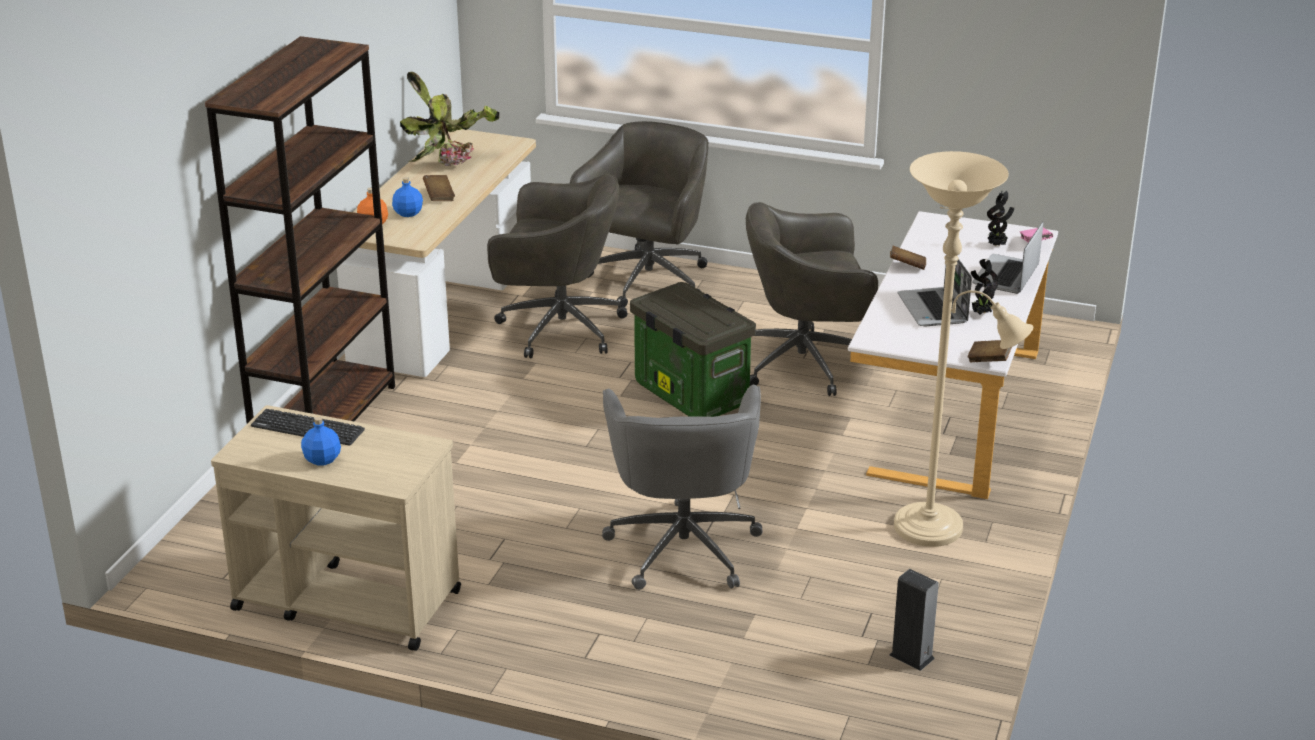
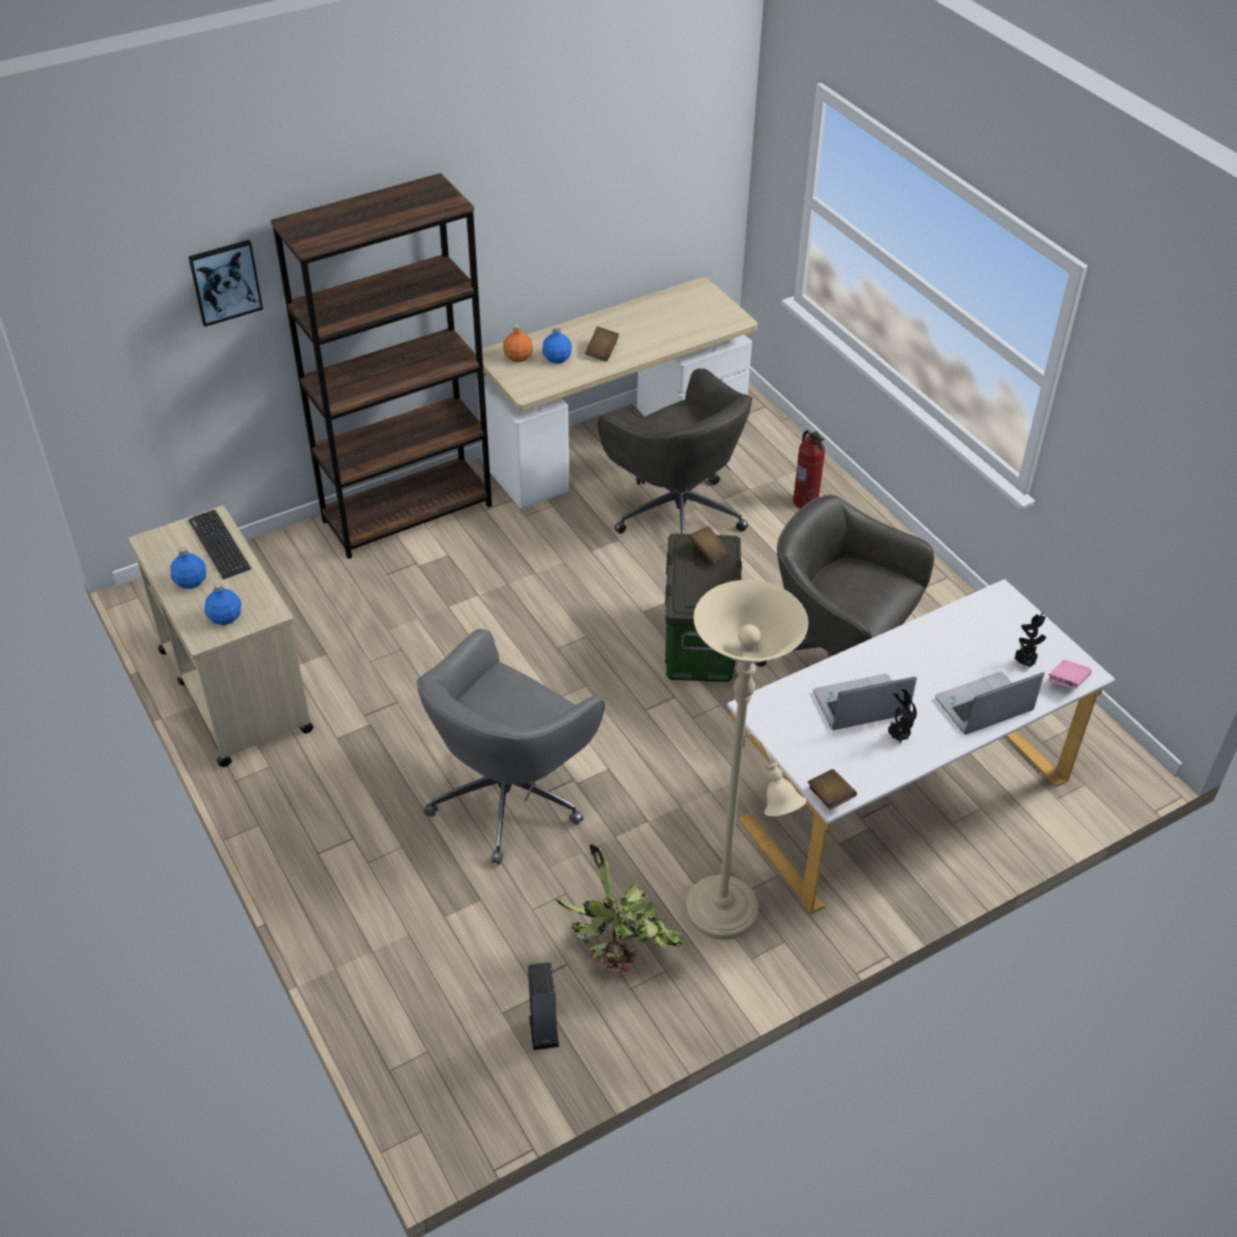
camera: 40 degrees right, 15 degrees up
(172, 182) = (225, 282): none -> picture
(394, 465) = (225, 618): none -> blue bottle
(451, 160) = (661, 315): potted plant -> potted plant (622, 946)
(646, 282) = (806, 502): grey office chair -> fire extinguisher
(907, 267) = (902, 640): brown book -> brown book (708, 552)
(933, 309) = (859, 705): laptop -> laptop turned 45 degrees clockwise

